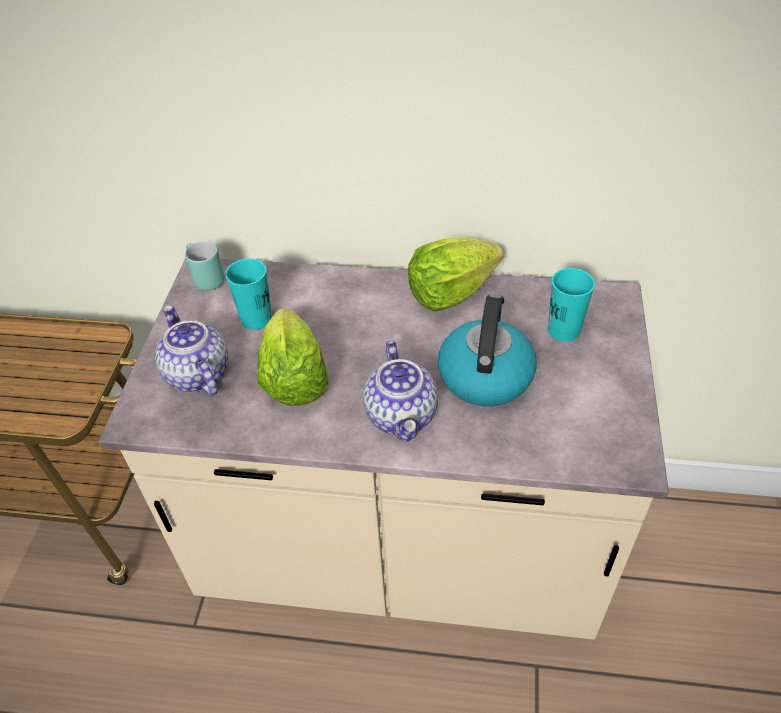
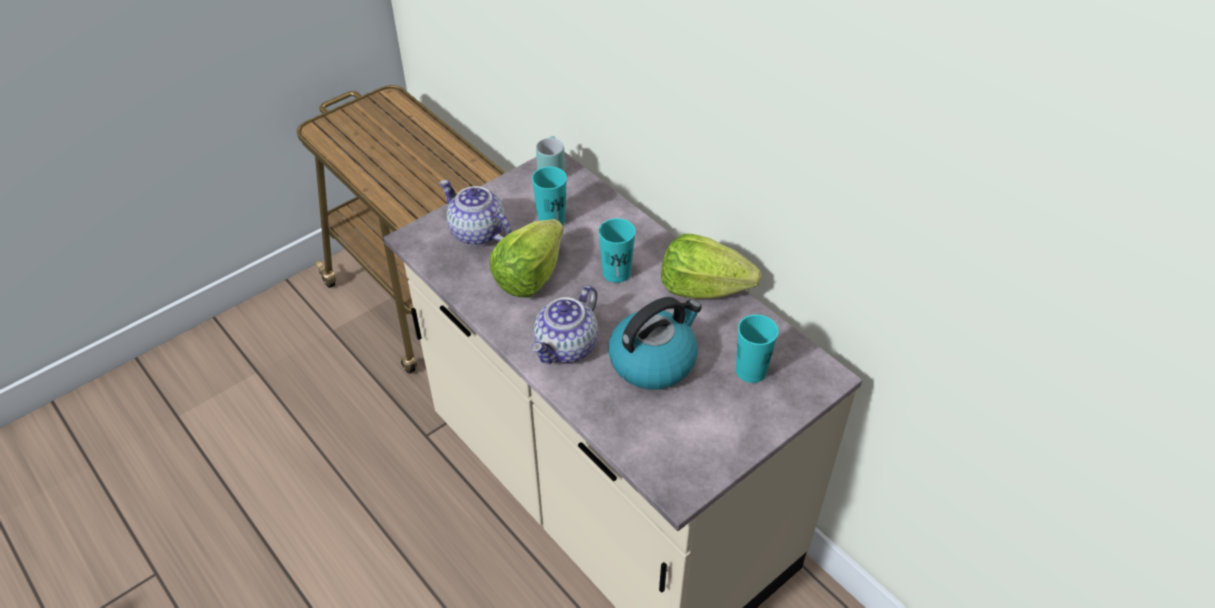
camera: 40 degrees right, 0 degrees up
(196, 374) = (476, 232): teapot -> teapot turned 60 degrees counterclockwise
(368, 326) = (616, 273): none -> turquoise cup

